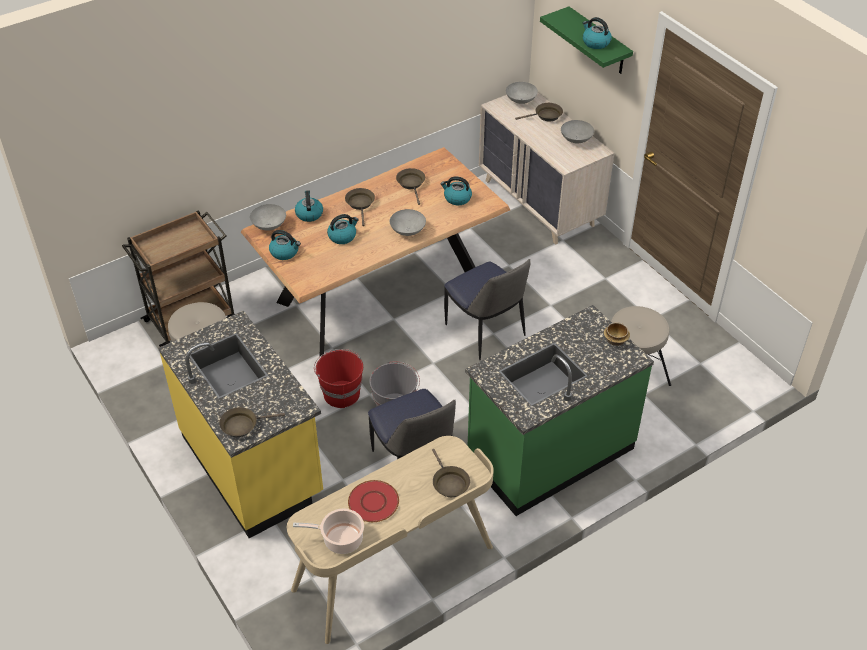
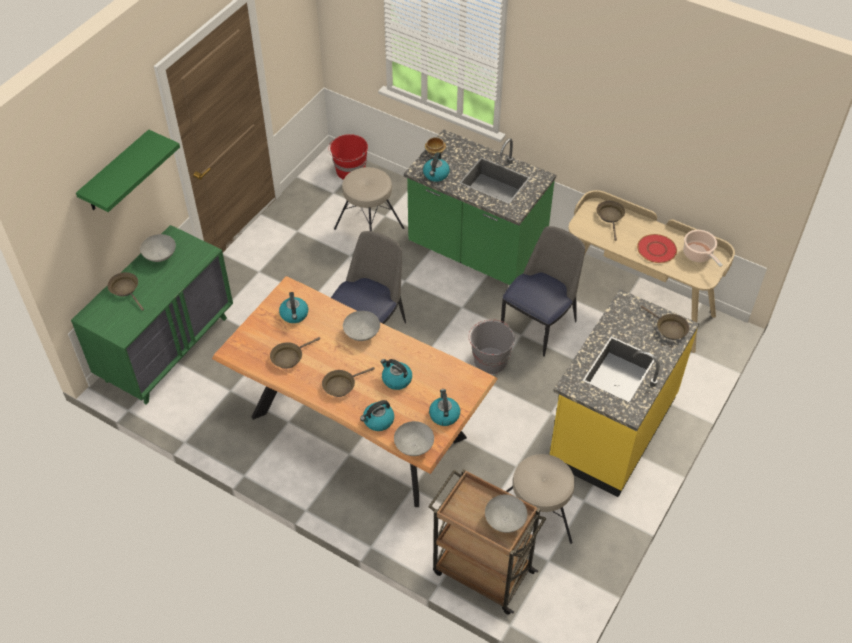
camera: 115 degrees left, 5 degrees up
(341, 393) = (499, 403): red bucket -> red bucket (350, 171)
(449, 483) = (610, 217): brown frying pan -> brown frying pan turned 45 degrees counterclockwise
(521, 100) = (103, 317): grey bowl -> grey bowl (504, 520)
(539, 203) = (167, 348): beige dresser -> green dresser
(595, 42) = (144, 156): kettle -> kettle (436, 174)

